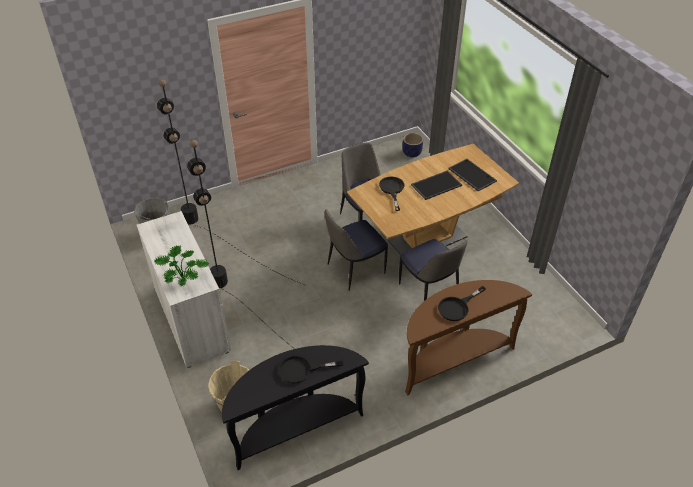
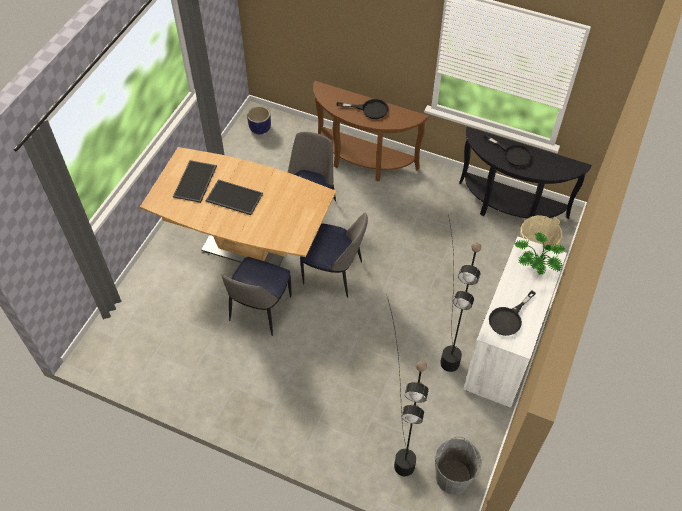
camera: 130 degrees left, 10 degrees up
(392, 190) = (271, 224): black frying pan -> black frying pan (508, 318)
(411, 153) = (114, 339): planter -> planter (260, 128)

